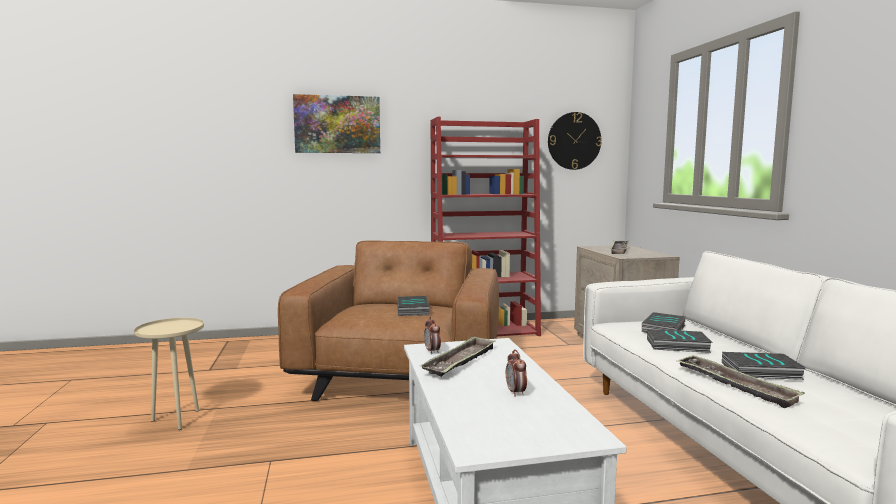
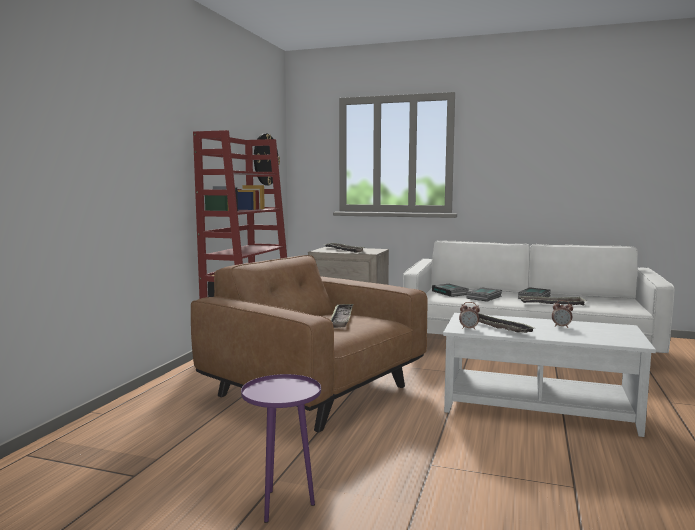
camera: 60 degrees left, 0 degrees up
(177, 420) = (283, 505): beige side table -> purple side table
(337, 124) = (117, 128): picture -> none
(411, 309) = (341, 318): book -> tray

